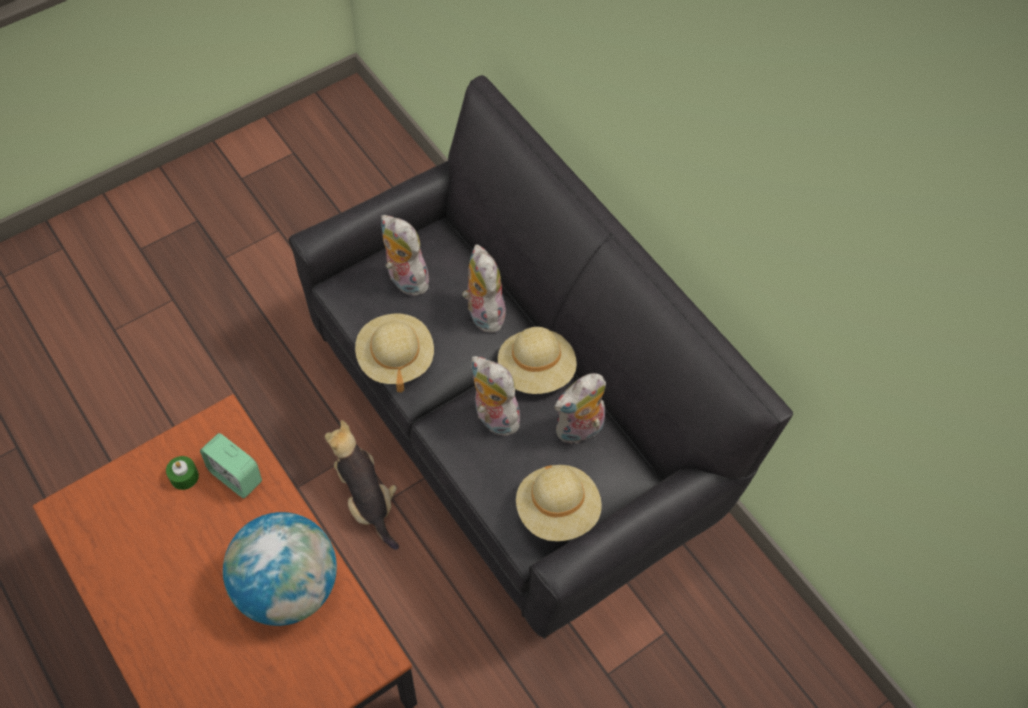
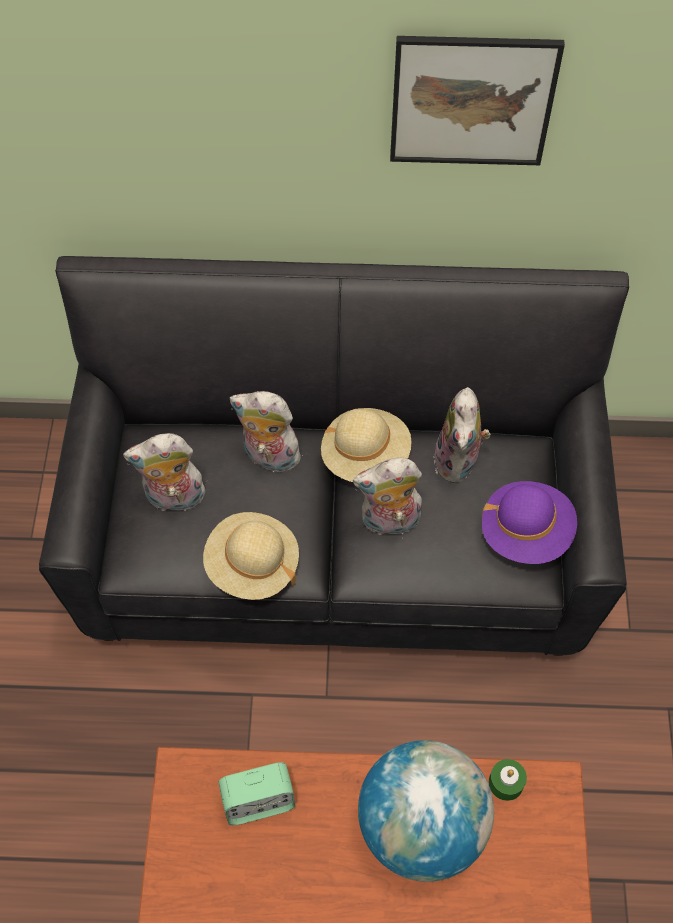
camera: 50 degrees left, 0 degrees up
(184, 476) = (218, 855): green candle -> green candle (506, 783)
(366, 499) = (309, 720): plush toy -> none
(557, 510) = (526, 532): beige hat -> purple hat
(733, 173) = (472, 101): none -> picture

